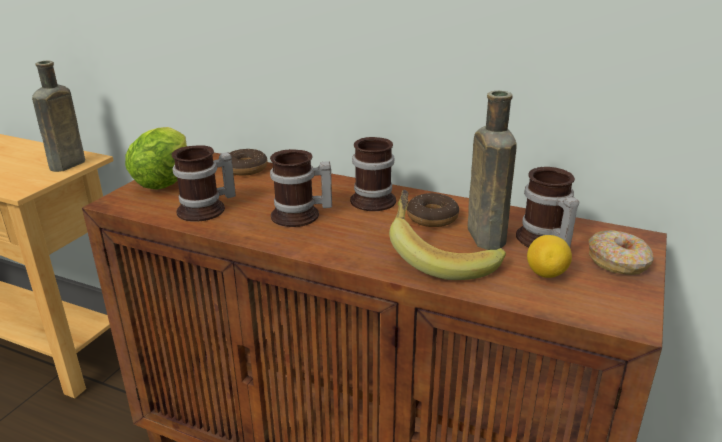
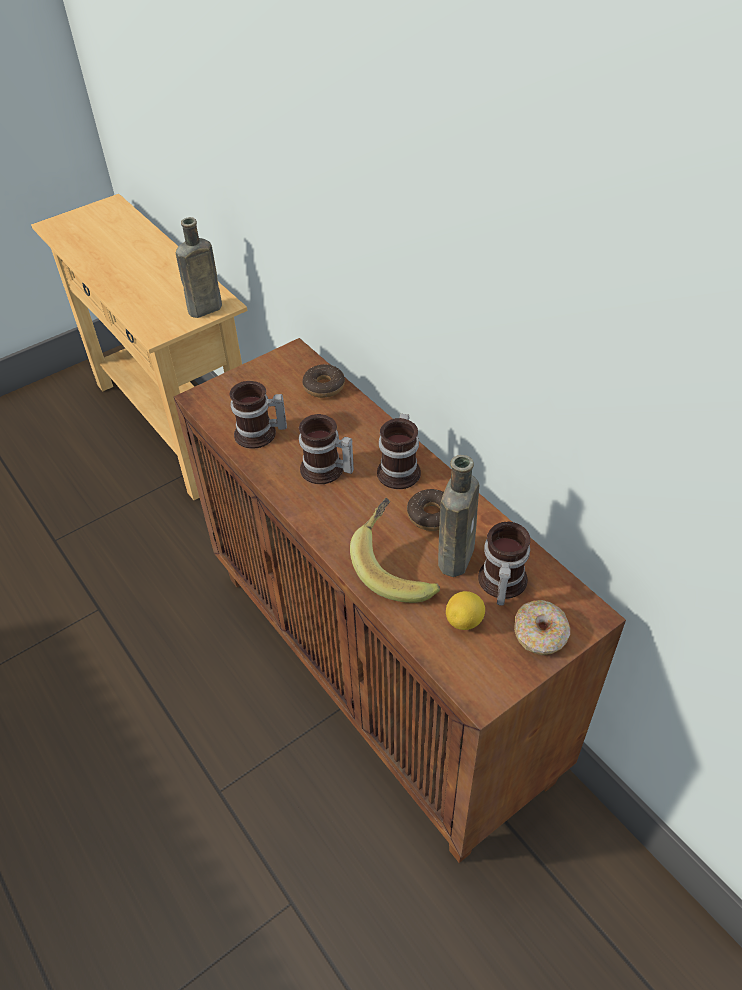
camera: 30 degrees right, 20 degrees up
(166, 179) = (252, 379): lettuce -> none

